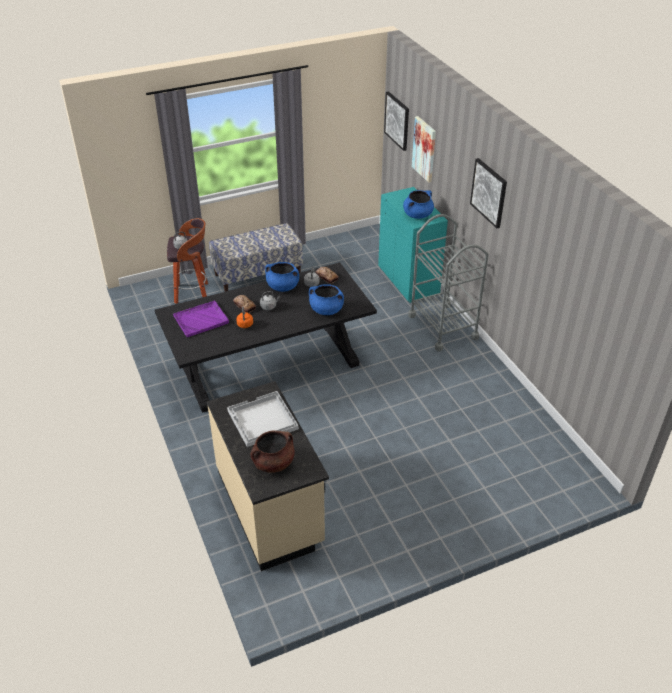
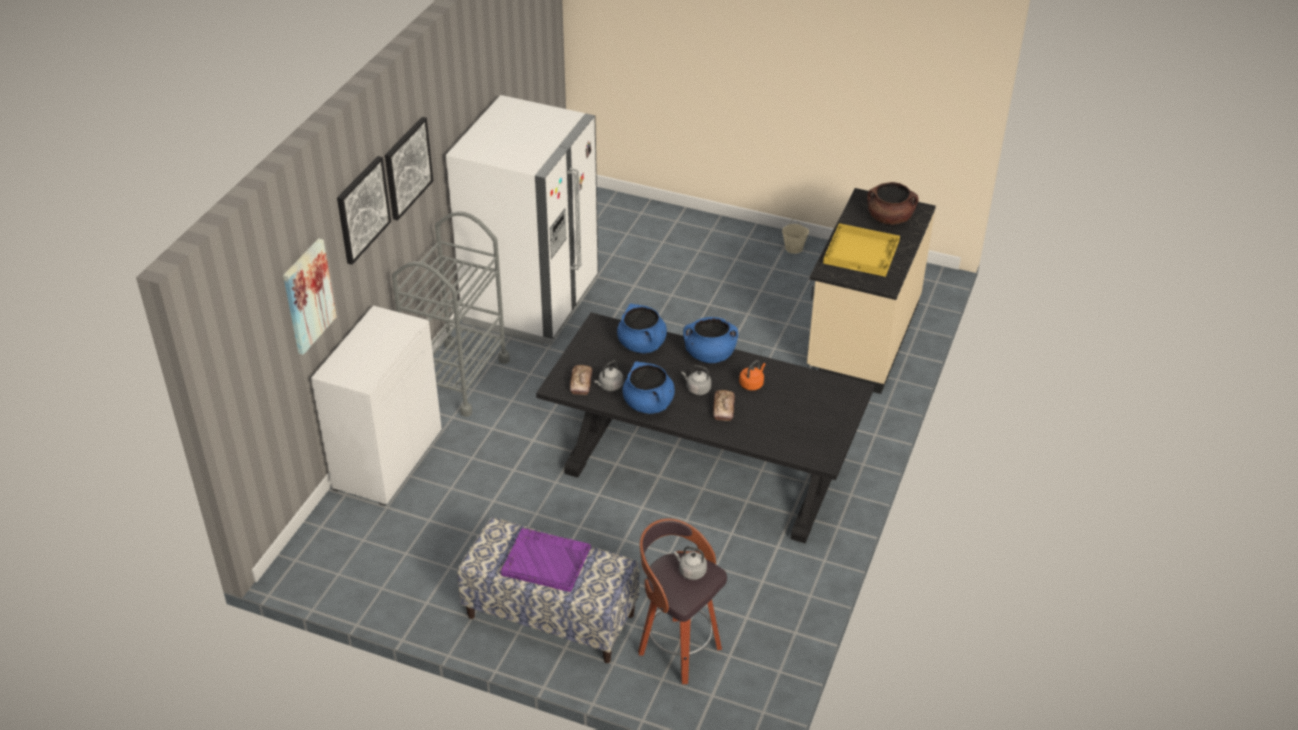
camera: 135 degrees left, 0 degrees up
(201, 319) = (793, 423): purple tray -> purple tray (545, 561)
(262, 420) = (862, 251): white tray -> yellow tray
(397, 120) = (246, 355): picture -> picture (362, 209)
(398, 554) = (794, 248): none -> beige bucket
(409, 280) = (387, 459): turquoise cabinet -> white cabinet
(417, 215) = (389, 333): blue cooking pot -> blue cooking pot (709, 355)
(481, 388) = (532, 302): none -> white fridge

